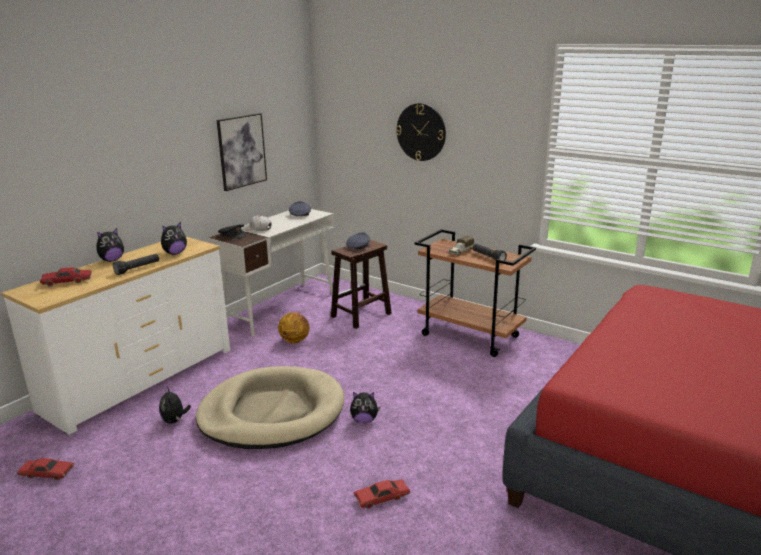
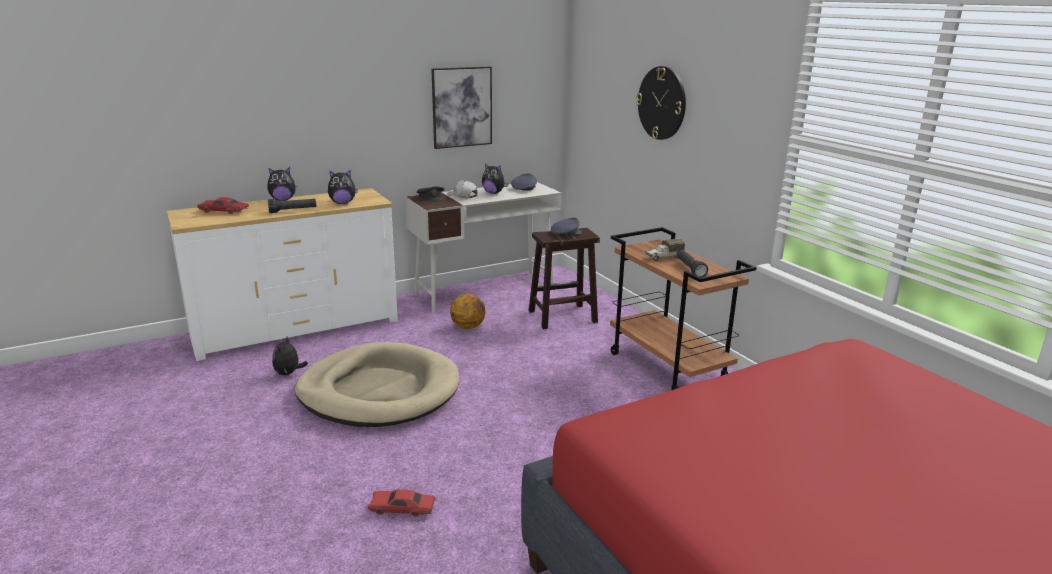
camera: 25 degrees right, 0 degrees up
(47, 474) = (151, 389): red toy car -> none
(364, 420) = (460, 425): plush toy -> plush toy (494, 193)

